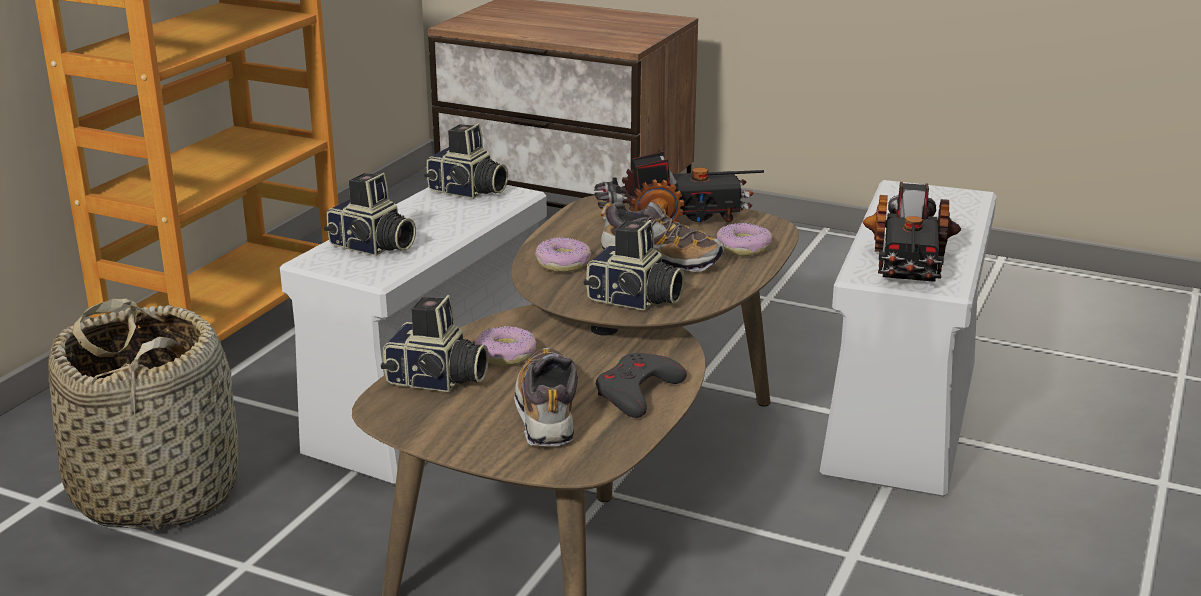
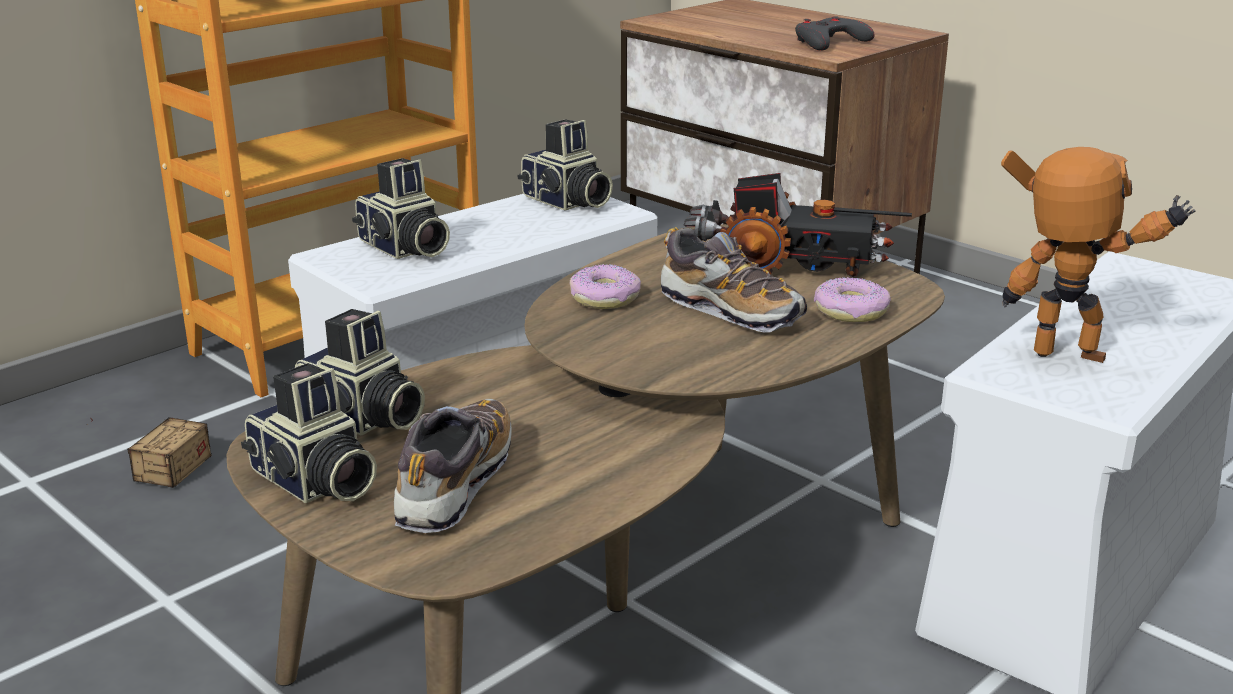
camera: 20 degrees right, 0 degrees up
(158, 491) = (146, 493): basket -> storage box
(506, 354) = (470, 400): donut -> none
(634, 300) = (654, 357): camera -> camera (313, 483)
(637, 392) = (591, 479): grey game controller -> grey game controller (830, 42)
(907, 261) = (1070, 361): toy truck -> toy robot

